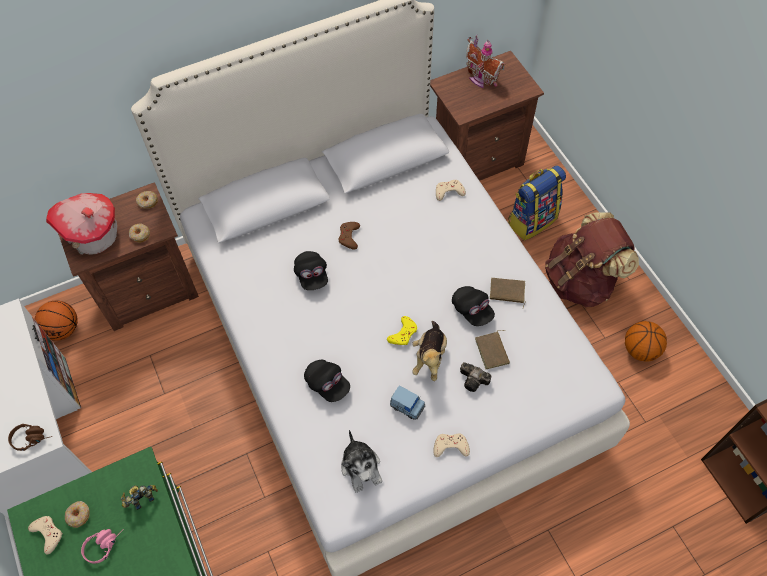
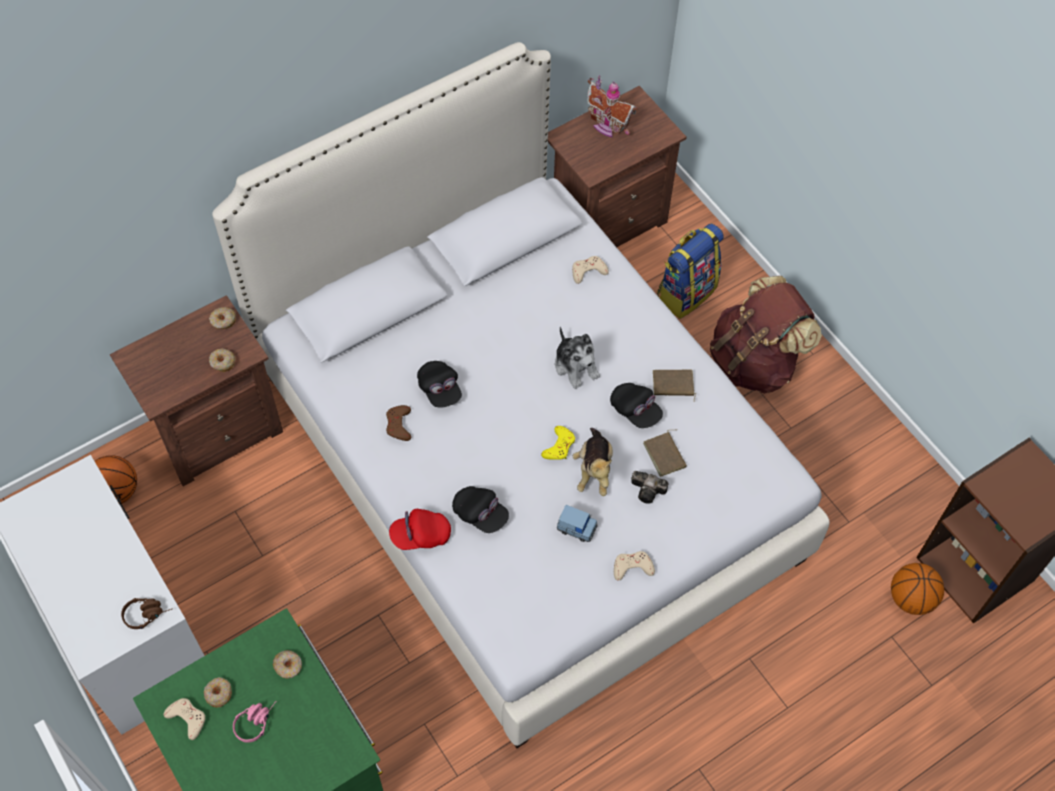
camera: 10 degrees left, 0 degrees up
(93, 235) = (164, 369): toy house -> none
(142, 498) = (288, 666): toy robot -> donut
(274, 397) = (420, 536): none -> red cap
(349, 237) = (477, 338): brown game controller -> brown game controller (399, 425)
(361, 467) = (535, 602): plush toy -> plush toy (576, 366)
(640, 350) = (834, 438): basketball -> basketball (911, 598)

